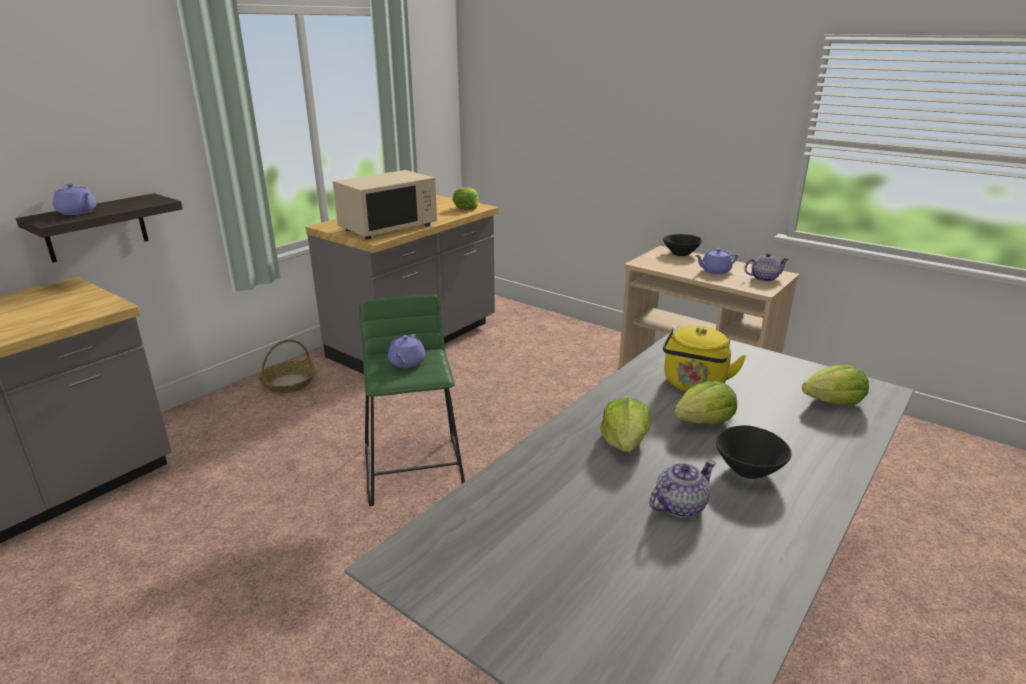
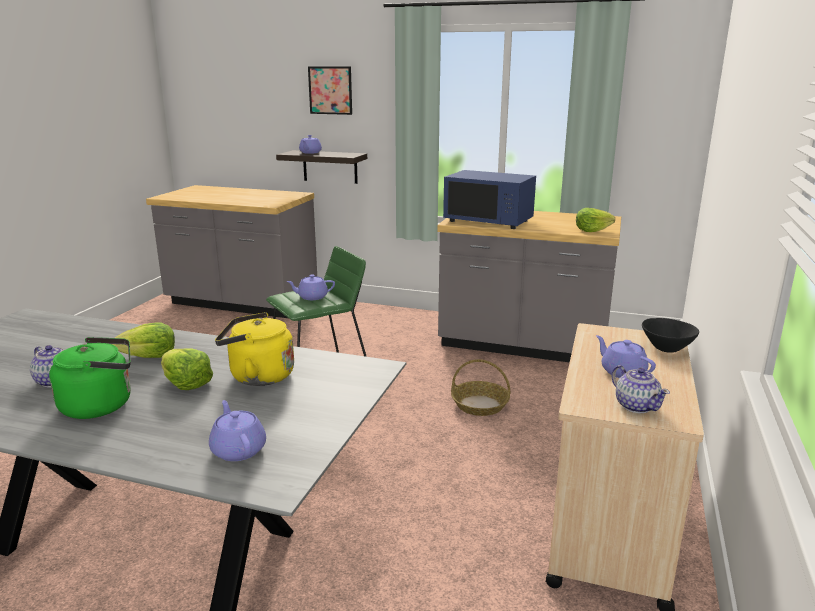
camera: 70 degrees right, 5 degrees down
(69, 106) = (330, 90): none -> picture
(289, 383) = (408, 321): basket -> basket (480, 405)
(388, 227) = (488, 221): beige microwave -> blue microwave
(749, 470) = (102, 405): black bowl -> green kettle
(833, 402) = (238, 449): lettuce -> purple teapot

